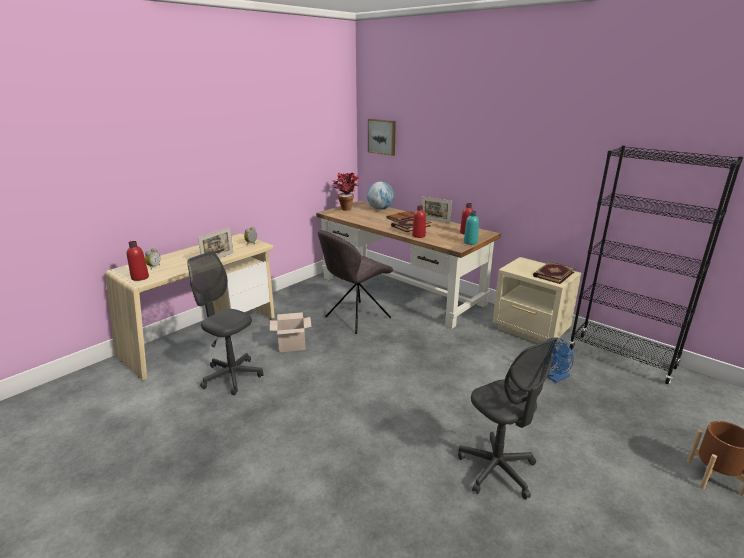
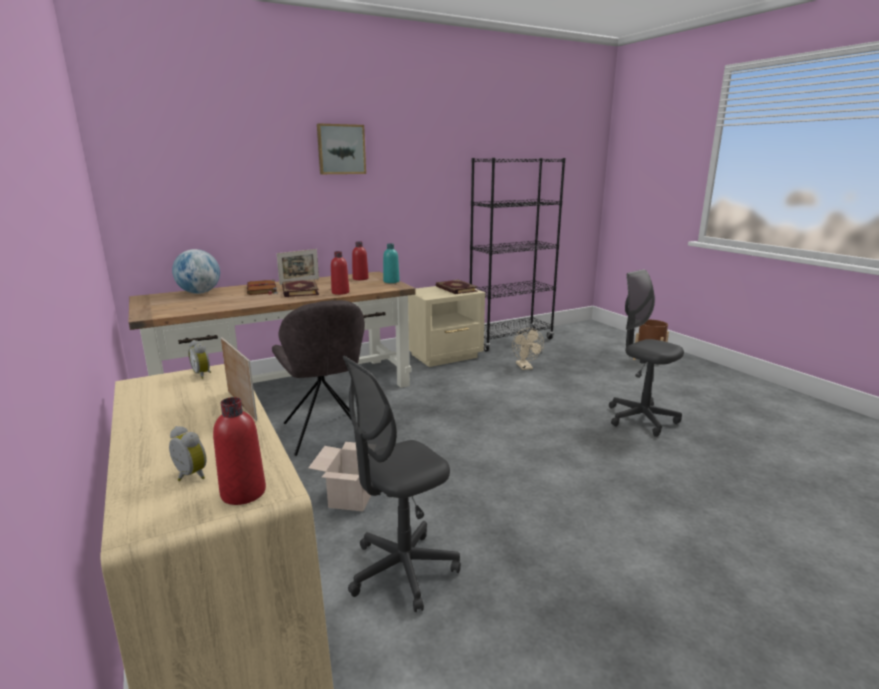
camera: 70 degrees left, 5 degrees down
(347, 208) = (152, 305): potted plant -> none
(382, 136) = (159, 180): picture -> picture (341, 149)
(497, 470) = (641, 419): grey office chair -> grey office chair turned 120 degrees counterclockwise
(555, 378) = (525, 367): blue fan -> beige fan

